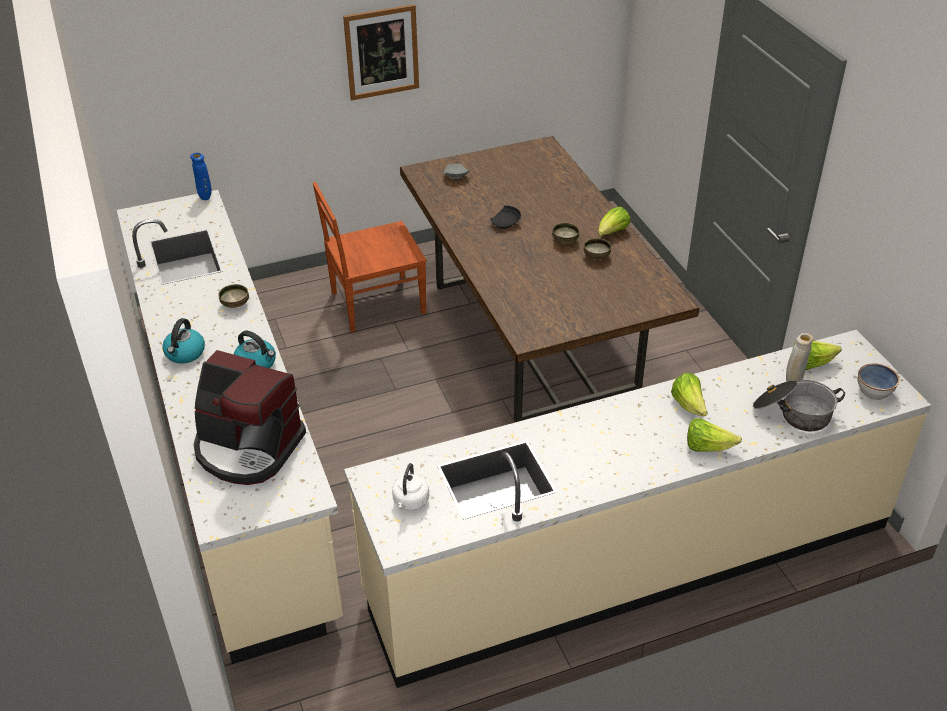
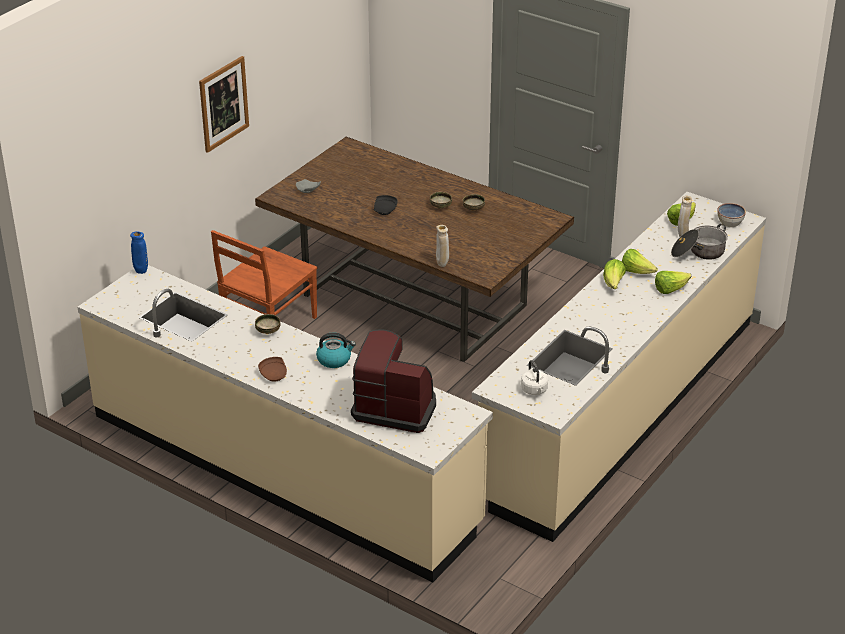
camera: 35 degrees left, 5 degrees down
(185, 353) = (274, 374): kettle -> brown plate
(248, 448) = (395, 407): coffee machine -> coffee machine turned 150 degrees counterclockwise
(497, 305) = (442, 264): none -> beige vase
(612, 233) = (467, 190): lettuce -> lettuce (613, 284)

